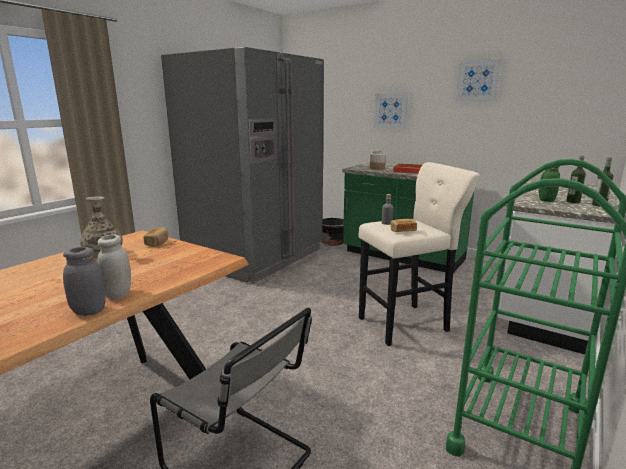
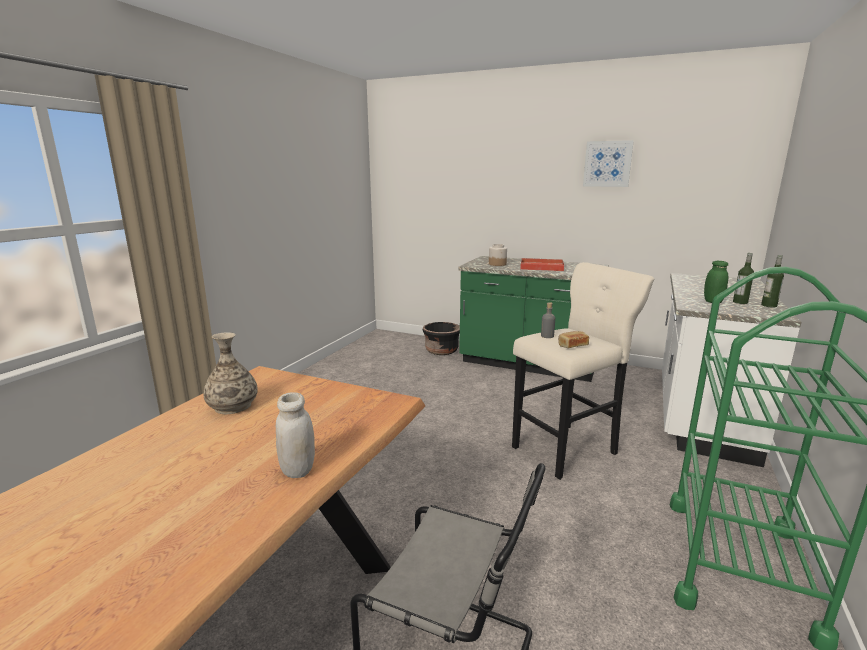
camera: 10 degrees left, 0 degrees up
(89, 311) = (277, 501): grey jar -> none
(157, 243) = (294, 384): bread -> none
(255, 256) = (356, 376): grey fridge -> none
(391, 110) = (506, 196): picture -> none

